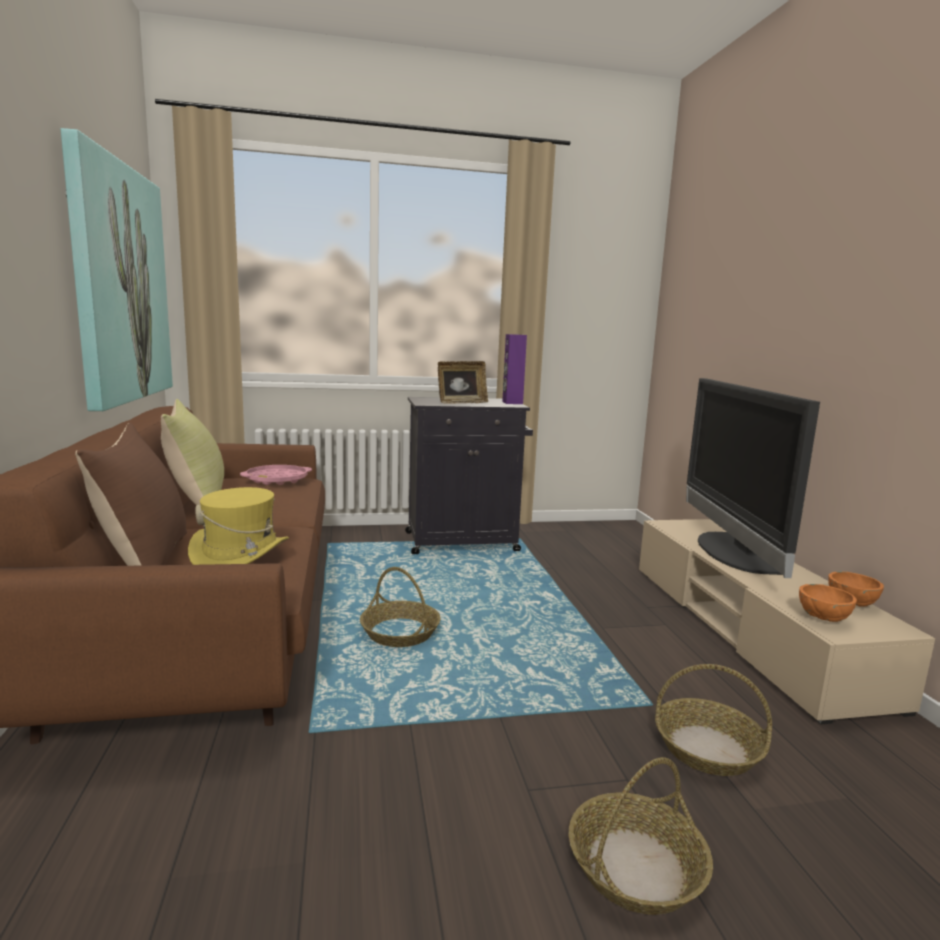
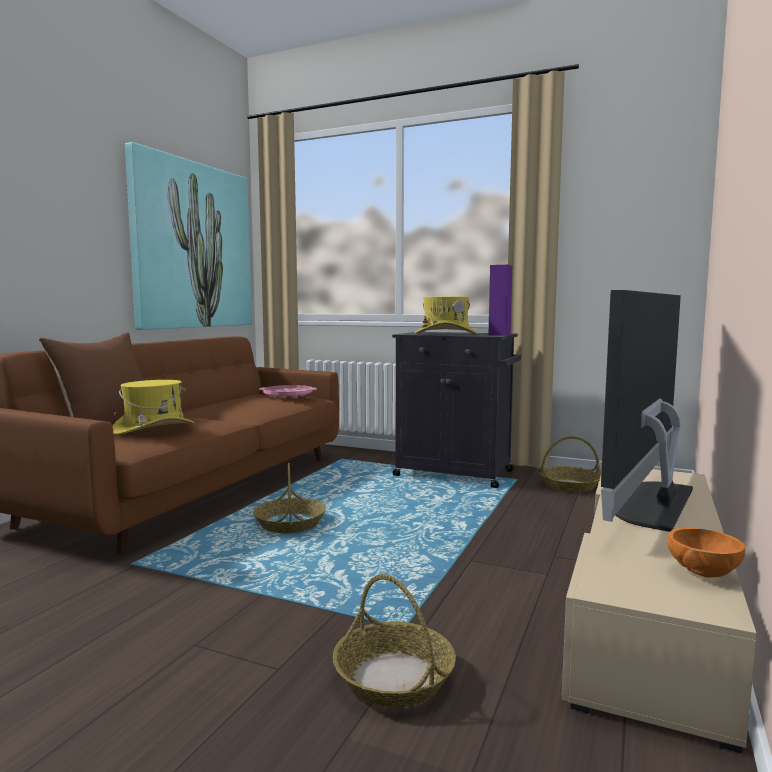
camera: 35 degrees right, 5 degrees down
(196, 500) = (213, 402): yellow pillow -> none
(461, 402) = (446, 334): picture frame -> yellow hat
(635, 868) = (171, 724): basket -> basket (569, 486)
(823, 618) = (619, 575): orange bowl -> none

